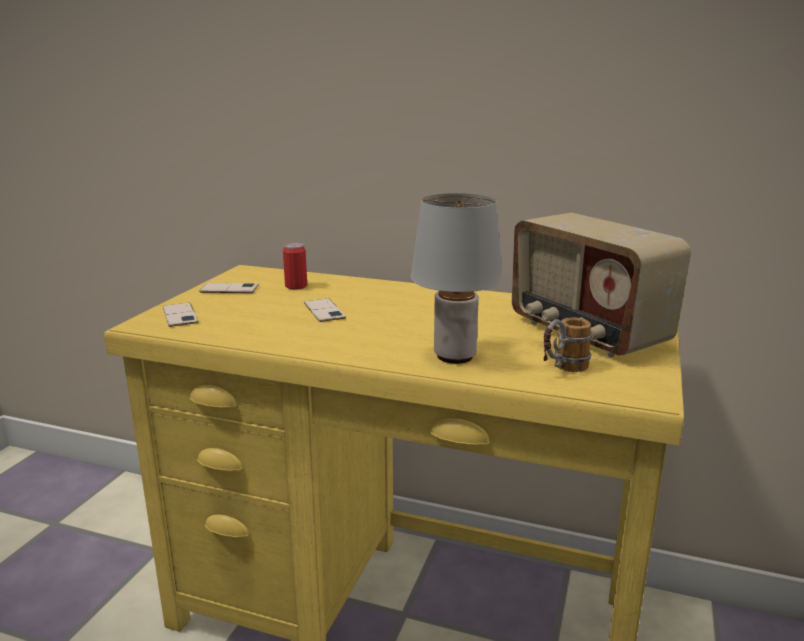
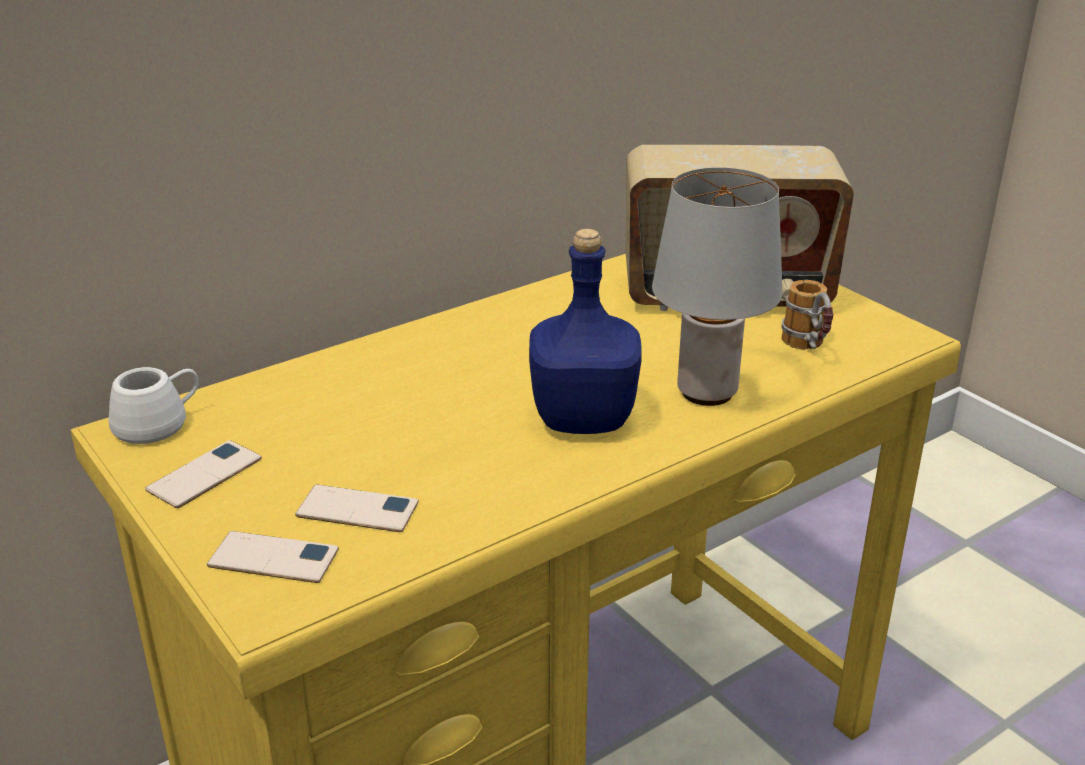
camera: 55 degrees left, 10 degrees up
(258, 272) = (159, 423): none -> white mug
(296, 286) = (287, 412): can -> none
(324, 311) = (434, 424): phone -> phone (357, 510)
(378, 336) = (585, 418): none -> blue bottle

